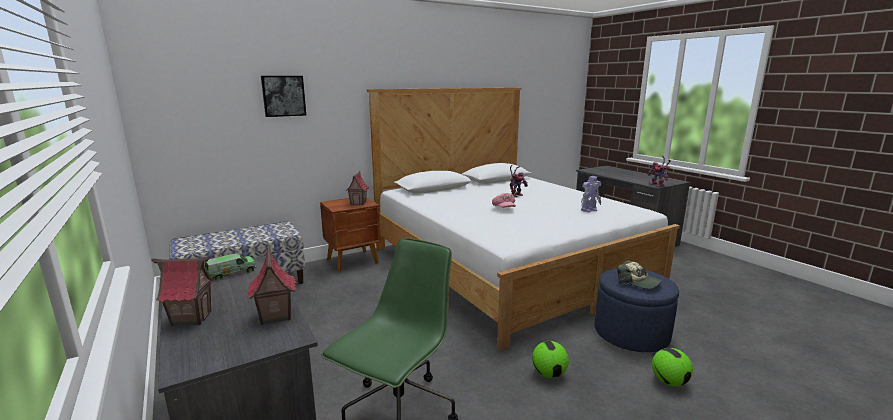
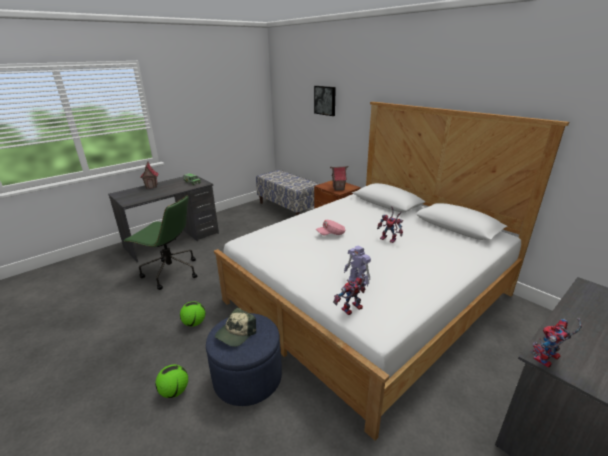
camera: 80 degrees right, 10 degrees up
(275, 316) = (147, 197): toy house -> none
(629, 214) = (351, 310): none -> toy robot

